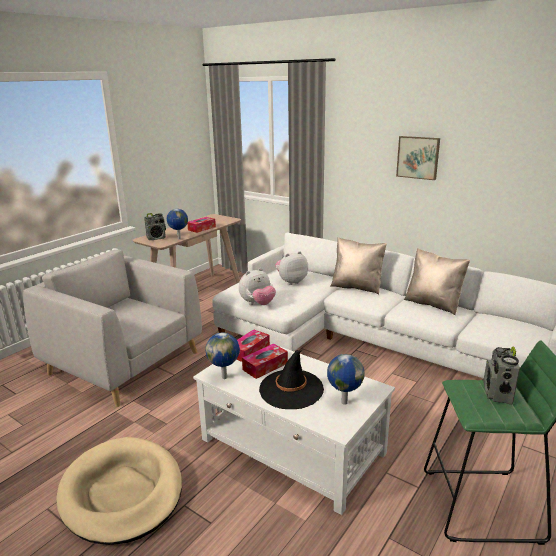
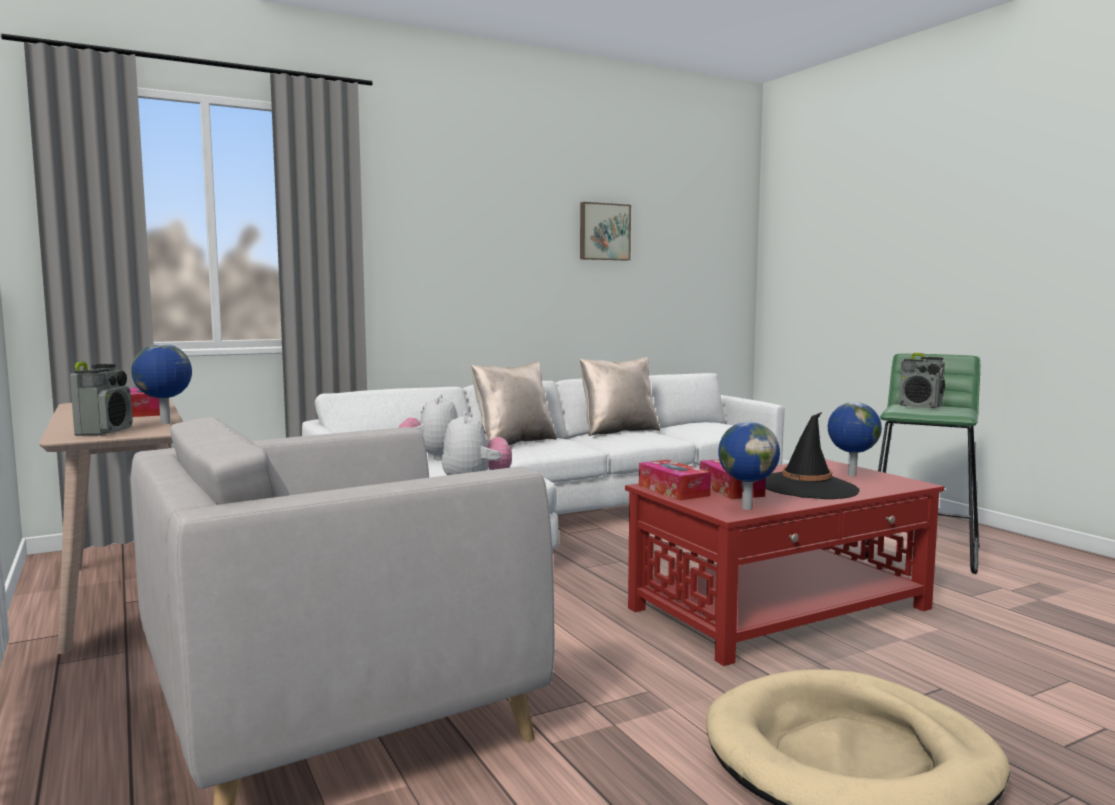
camera: 65 degrees left, 15 degrees down
(292, 447) = (781, 608): white coffee table -> red coffee table
(418, 157) = (503, 245): picture -> picture (603, 232)

